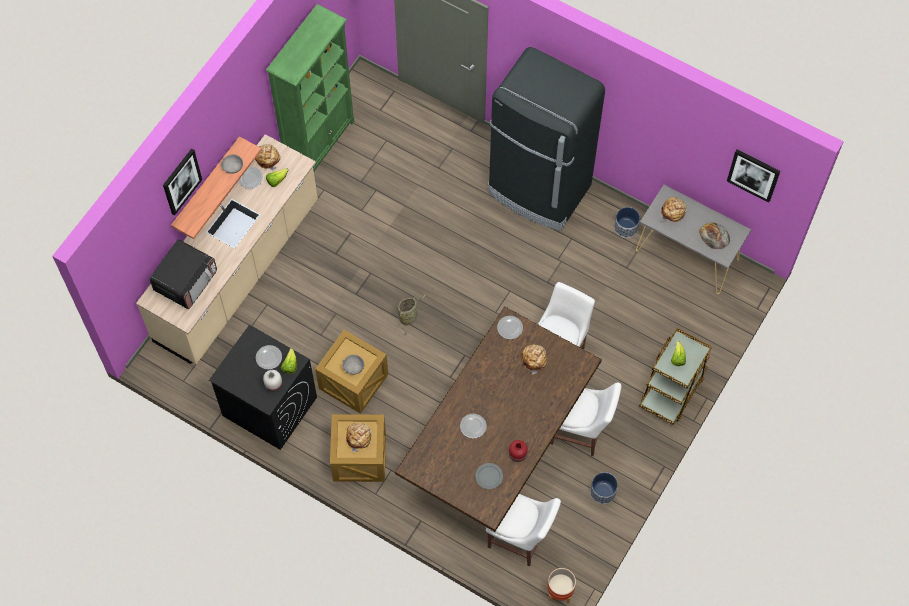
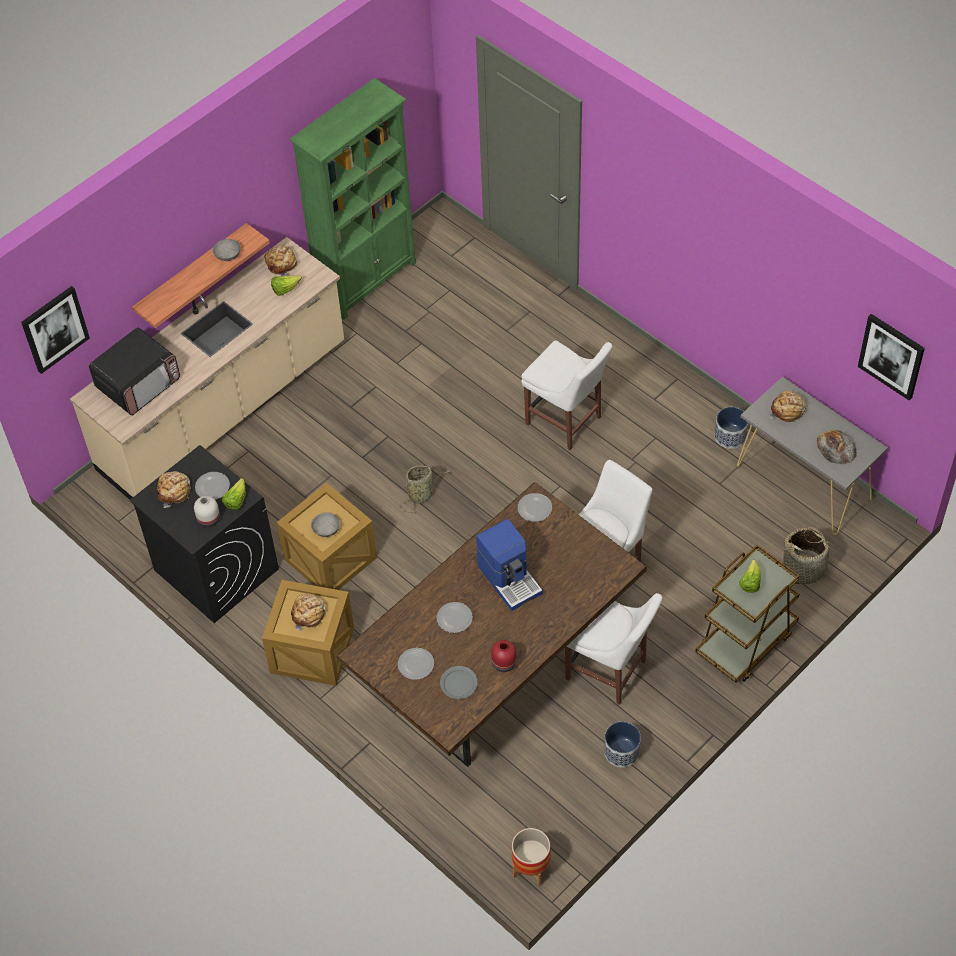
camera: 15 degrees right, 10 degrees down
(181, 181) = (151, 248): picture -> picture (54, 329)
(250, 178) = (253, 283): plate -> plate (416, 665)
(505, 387) = (510, 578): none -> coffee machine
(520, 539) = (495, 791): white chair -> white chair (566, 422)
(534, 359) = (557, 551): bread -> bread (174, 491)
(539, 190) = (628, 375): black fridge -> none
(701, 324) = (804, 568): none -> basket

